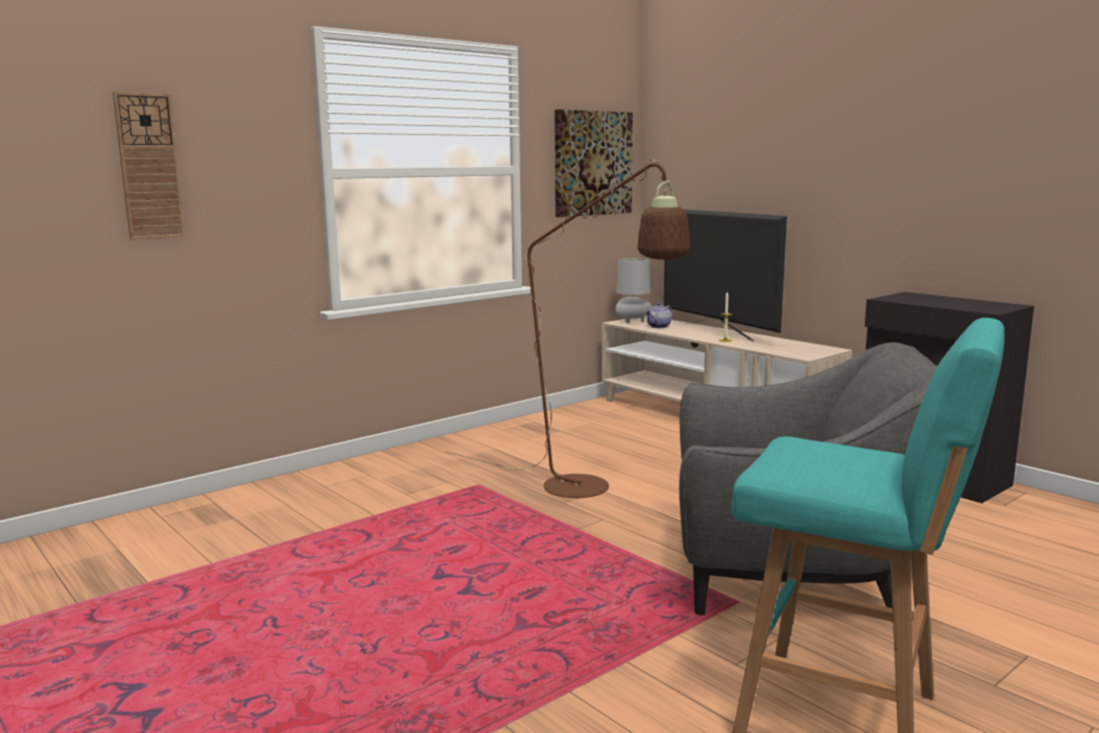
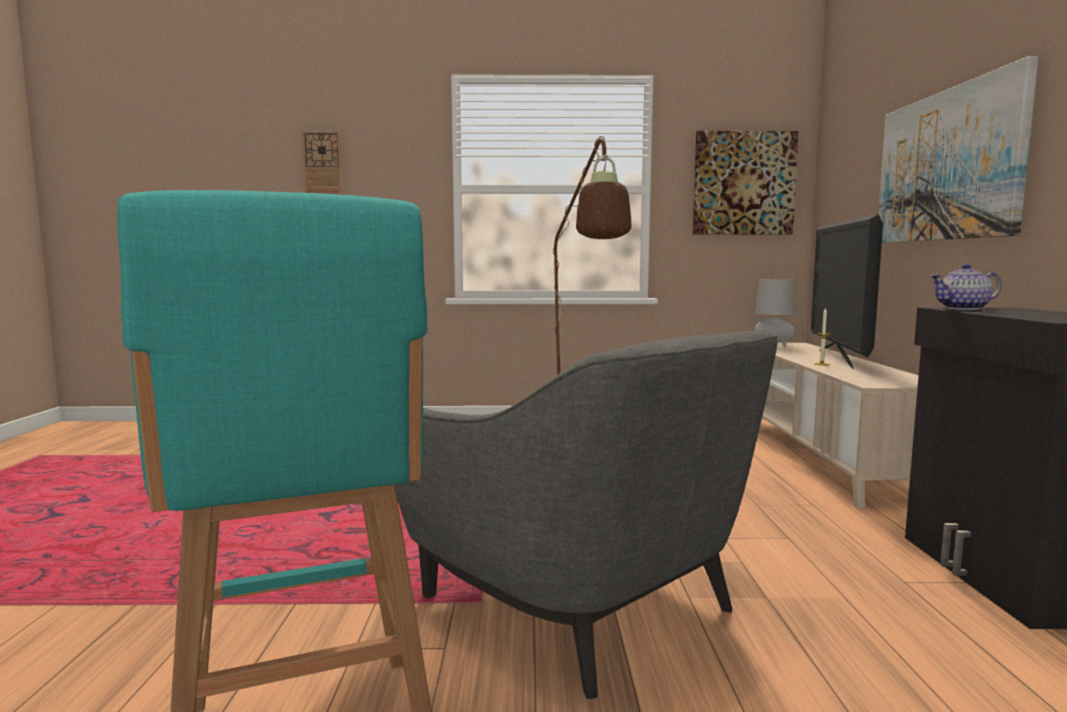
camera: 40 degrees right, 5 degrees down
(659, 327) = (787, 350): teapot -> teapot (963, 309)
(821, 176) = (947, 166): none -> picture

